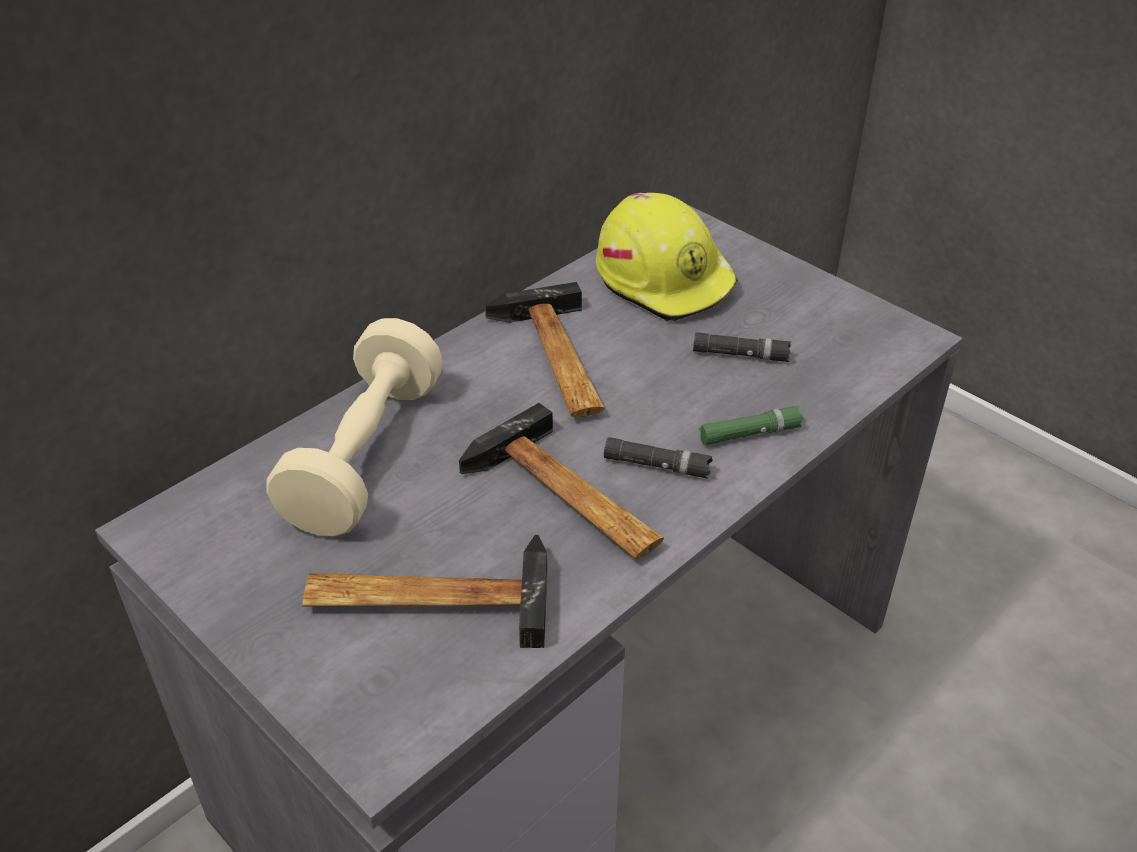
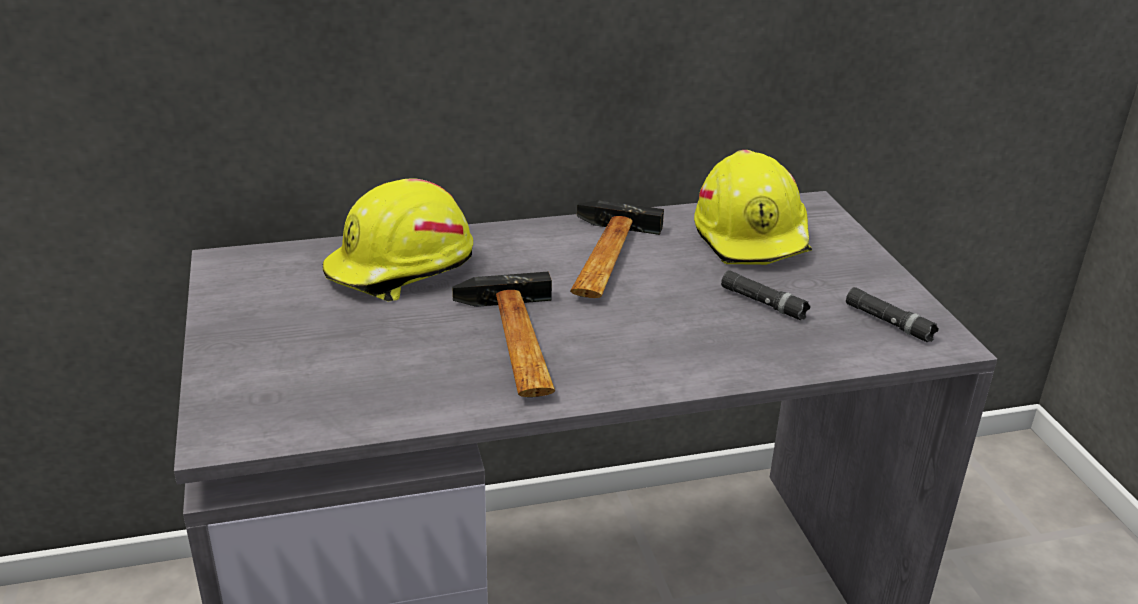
camera: 30 degrees right, 10 degrees down
(365, 456) = (401, 268): beige dumbbell -> yellow hard hat
(427, 595) = (351, 363): hammer -> none
(657, 465) = (609, 349): black flashlight -> black flashlight (889, 322)
(750, 433) = (712, 356): green flashlight -> none

